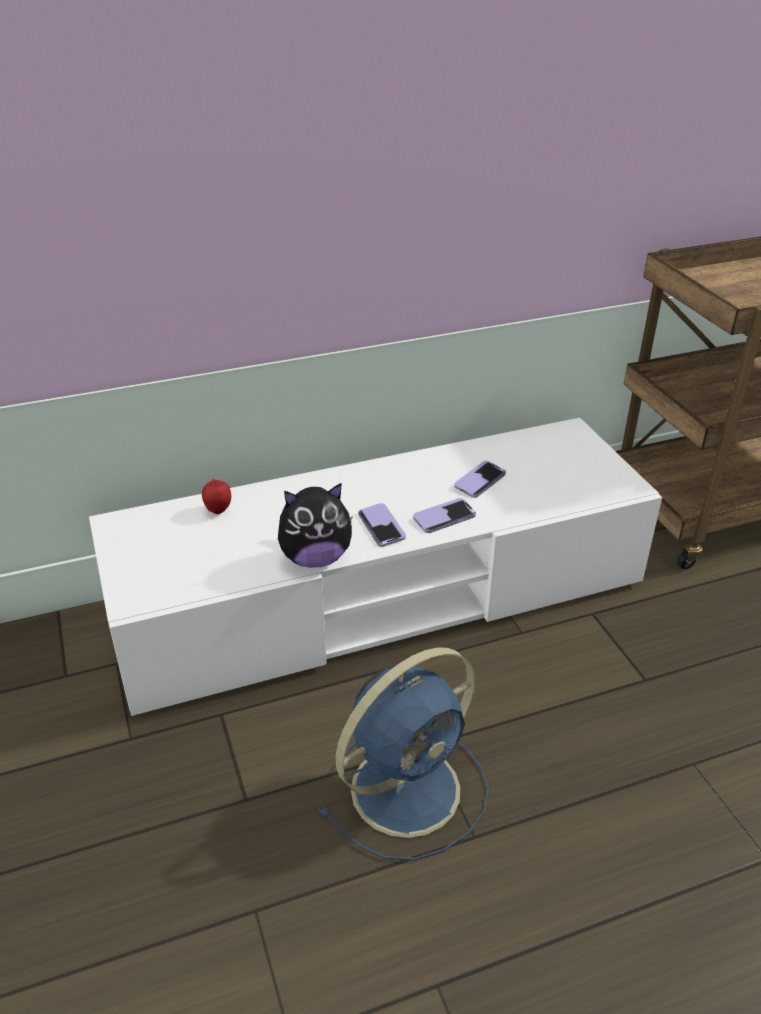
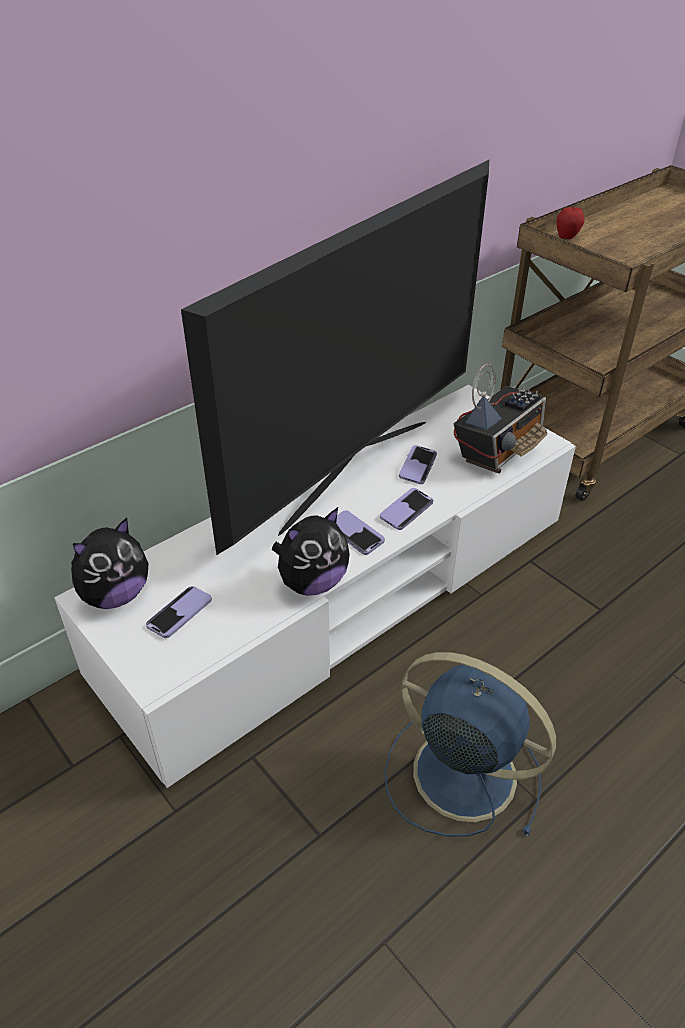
camera: 20 degrees left, 5 degrees up
(138, 526) = (115, 595): none -> plush toy
(183, 554) = (179, 613): none -> phone
(218, 511) = (189, 557): apple -> apple (567, 237)
(409, 786) = (459, 771): blue fan -> blue fan turned 90 degrees counterclockwise
(413, 473) = (354, 472): none -> television
(573, 484) = (498, 451): none -> radio

